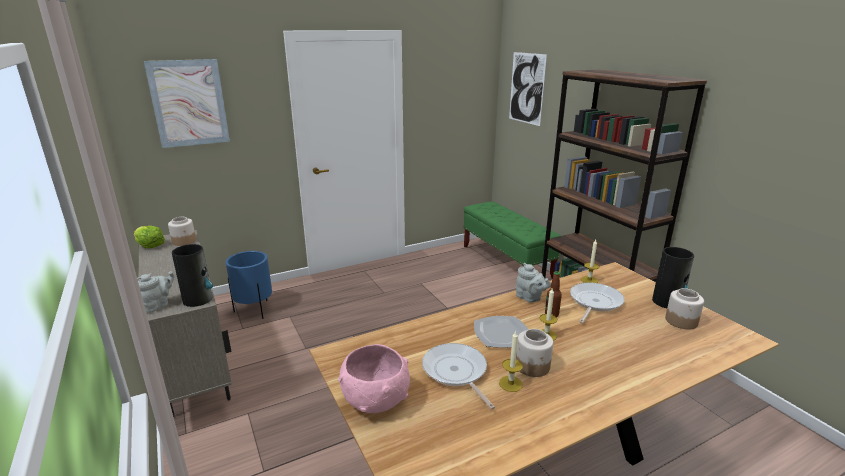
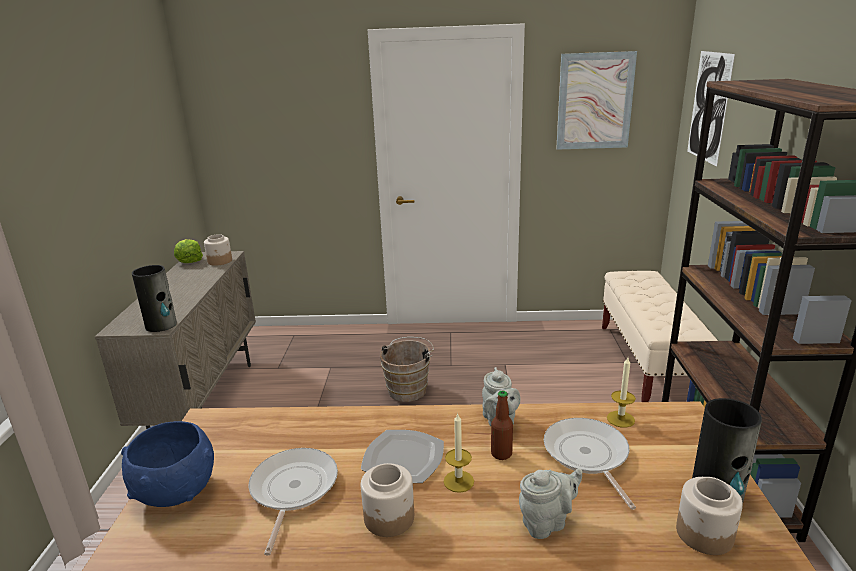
camera: 30 degrees right, 0 degrees up
(158, 305) = (127, 323): grey teapot -> grey teapot (547, 522)
(189, 103) = (262, 112): picture -> picture (595, 101)
(254, 310) = (304, 351): blue planter -> none
(367, 316) = (409, 389): none -> brown bucket
(376, 401) = (176, 491): pink bowl -> blue bowl
(506, 262) = (647, 362): green bench -> beige bench
(510, 383) = (334, 531): candle -> none
(594, 302) = (587, 455): frying pan -> frying pan turned 75 degrees counterclockwise

